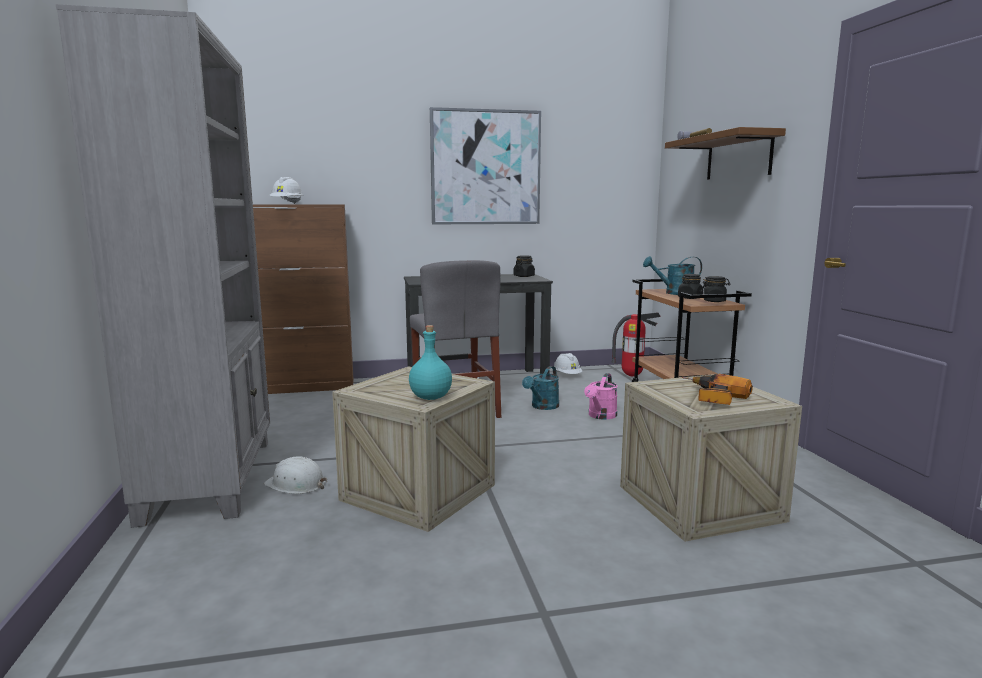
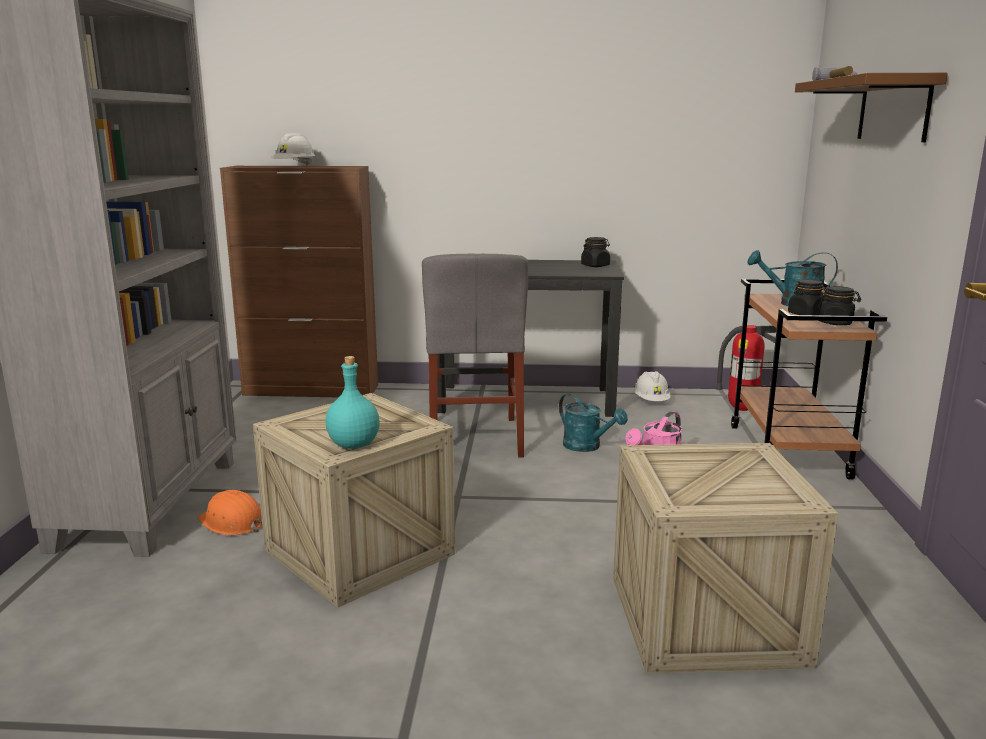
camera: 15 degrees right, 5 degrees up
(296, 484) = (232, 522): white hard hat -> orange hard hat
(485, 168) = (553, 116): picture -> none
(542, 407) = (587, 447): turquoise watering can -> turquoise watering can turned 90 degrees counterclockwise
(712, 398) = (716, 485): power drill -> none

